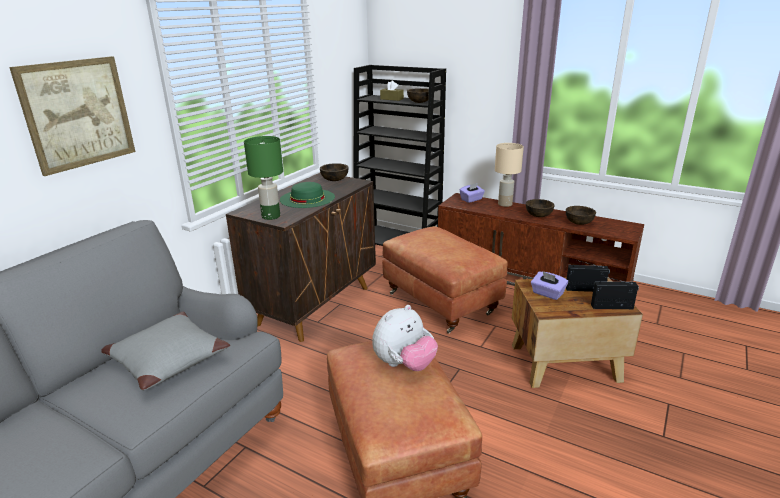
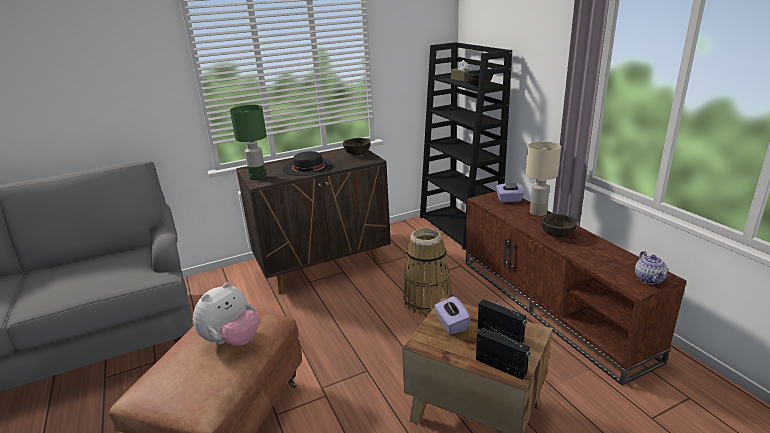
camera: 35 degrees right, 0 degrees up
(78, 114) = (109, 74): picture -> none
(167, 359) = (97, 271): grey pillow -> none
(307, 198) = (308, 166): green hat -> black hat
(404, 365) = (232, 341): plush toy -> plush toy turned 45 degrees counterclockwise
(441, 303) = (427, 301): brown ottoman -> basket
(578, 223) = (594, 255): brown bowl -> none
(626, 228) = (649, 279): none -> teapot

